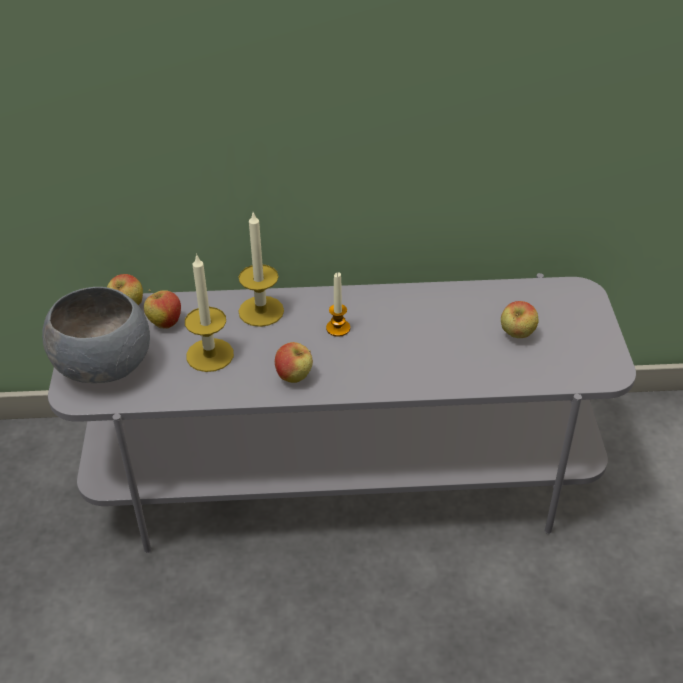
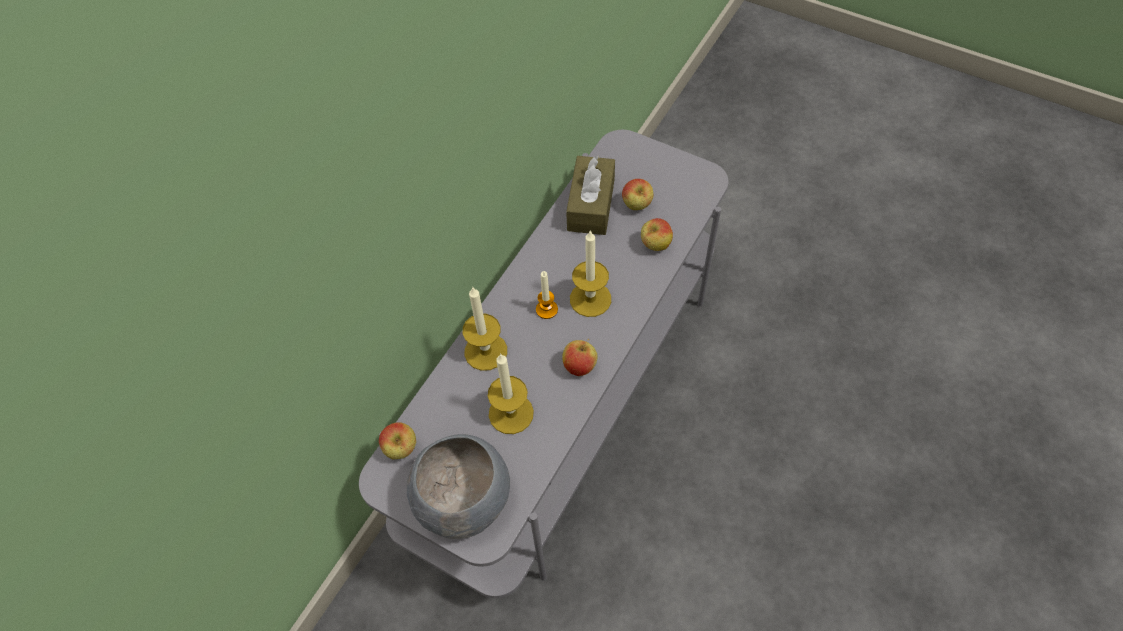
camera: 55 degrees left, 15 degrees up
(165, 323) = (445, 429): apple -> apple (655, 245)
(375, 351) = (590, 299): none -> candle
(484, 304) = (591, 205): none -> brown tissue box

